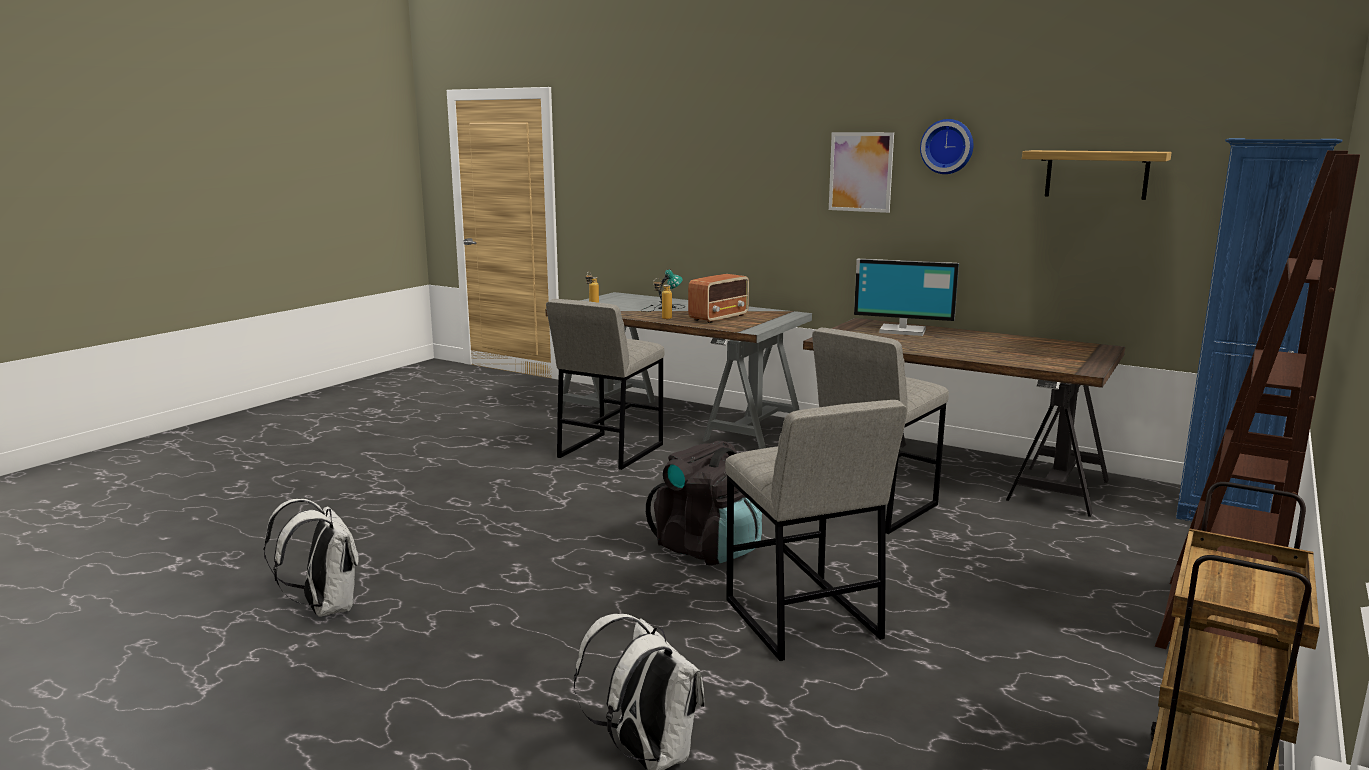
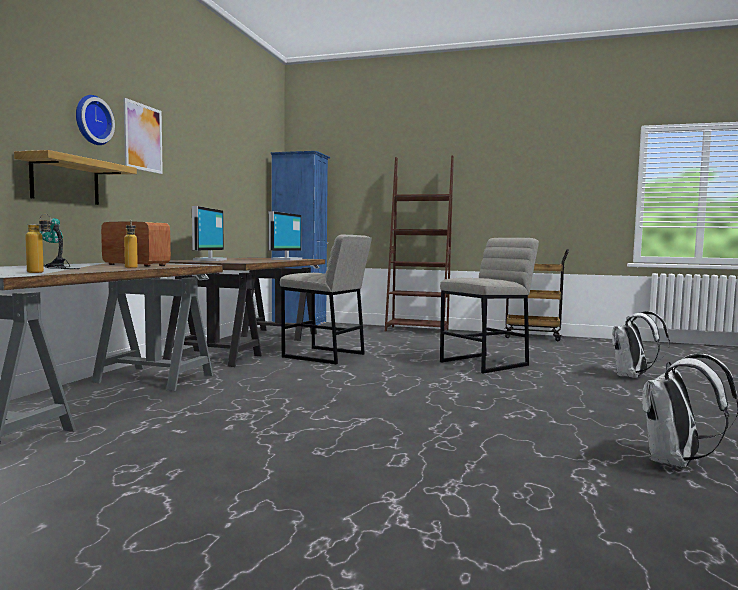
camera: 105 degrees left, 10 degrees down
(609, 452) = (206, 418): grey chair -> none
(708, 549) = (421, 379): black backpack -> none
(947, 146) = (185, 130): wall clock -> wall clock (91, 120)
(999, 356) = (285, 259): none -> monitor
(1096, 174) = (237, 162): shelf -> shelf (65, 181)

